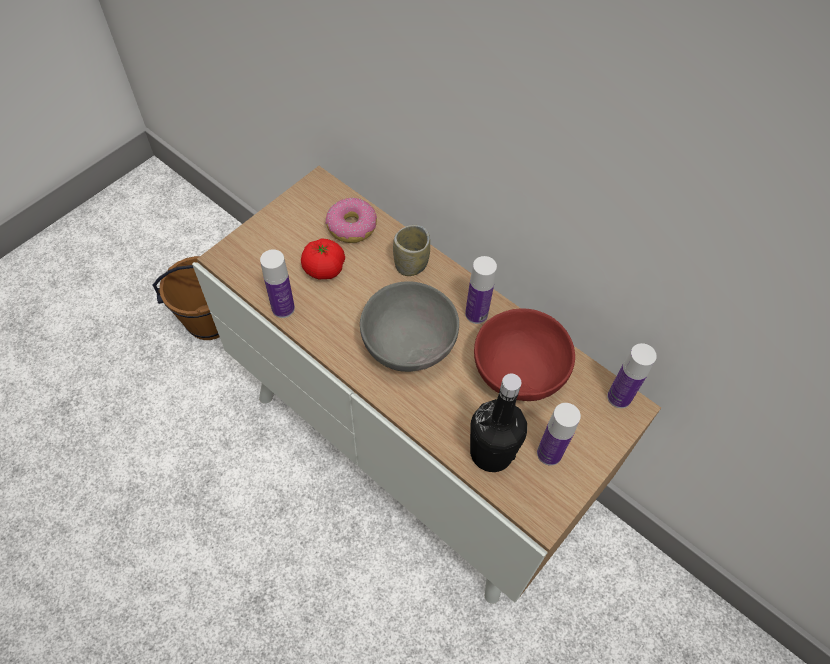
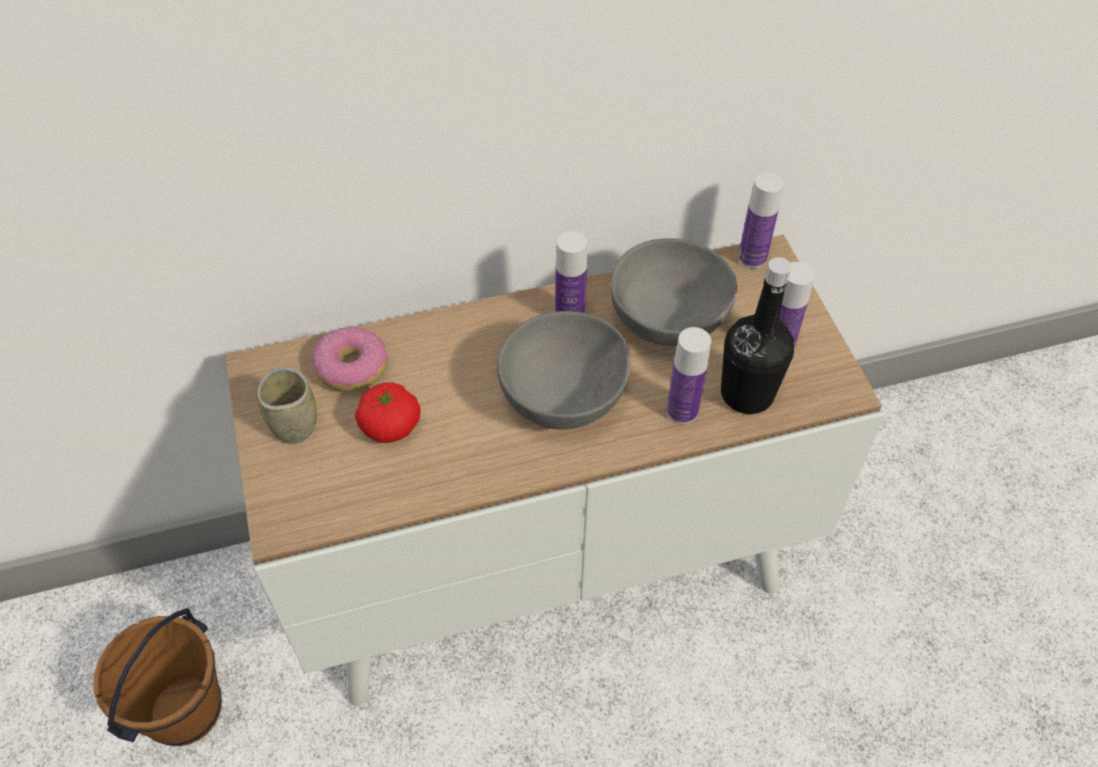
camera: 55 degrees left, 5 degrees down
(283, 308) = (414, 497): bottle -> bottle (682, 411)
(411, 264) = (456, 339): cup -> cup (294, 425)
(517, 374) = (670, 322): red bowl -> grey bowl

